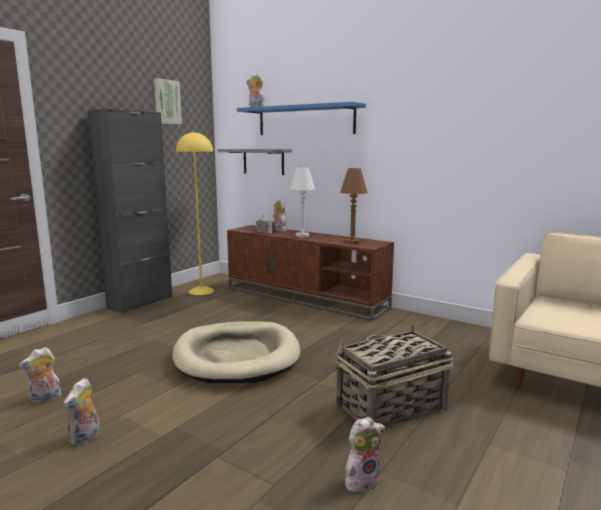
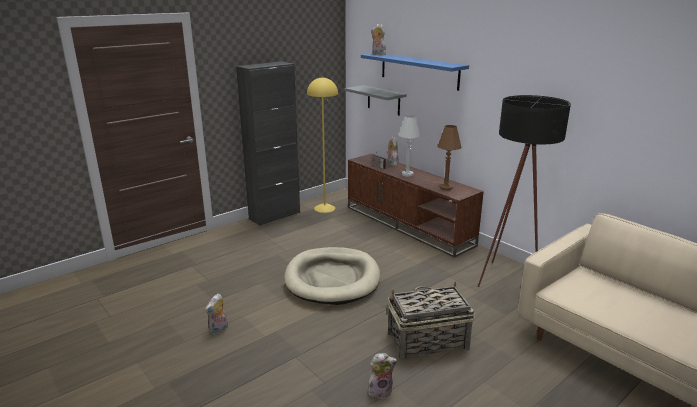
camera: 15 degrees right, 10 degrees up
(45, 399) = (198, 296): plush toy -> none
(166, 102) = (302, 47): picture -> none
(445, 335) = (509, 280): none -> black floor lamp

